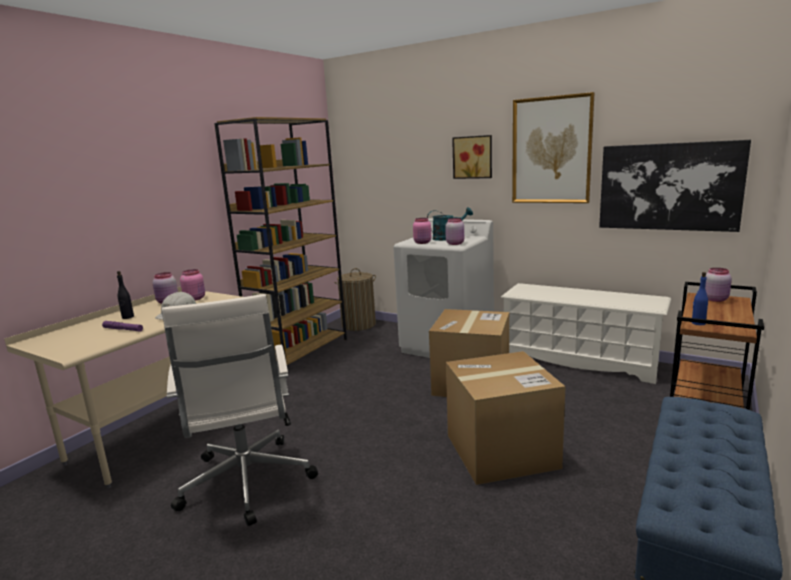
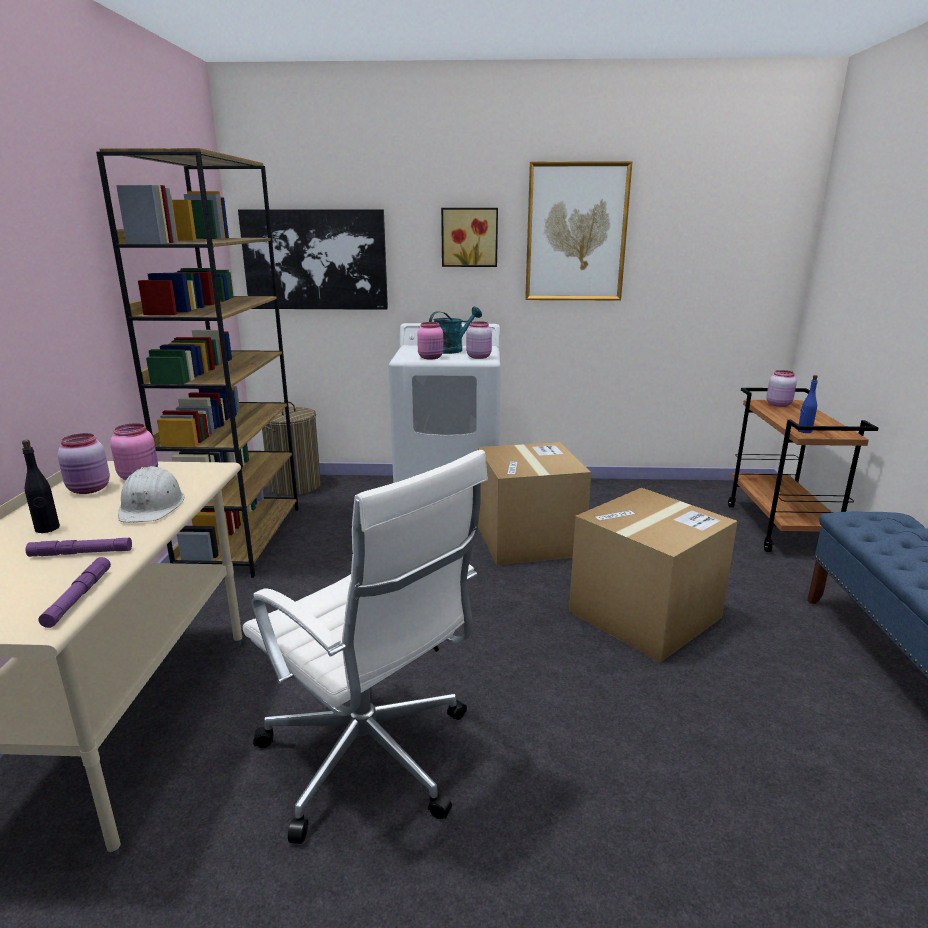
camera: 30 degrees left, 5 degrees up
(95, 347) = (78, 597): none -> purple flashlight
(580, 361) = (615, 491): white shoe rack -> none
(669, 186) = (707, 281): picture -> picture (315, 260)

